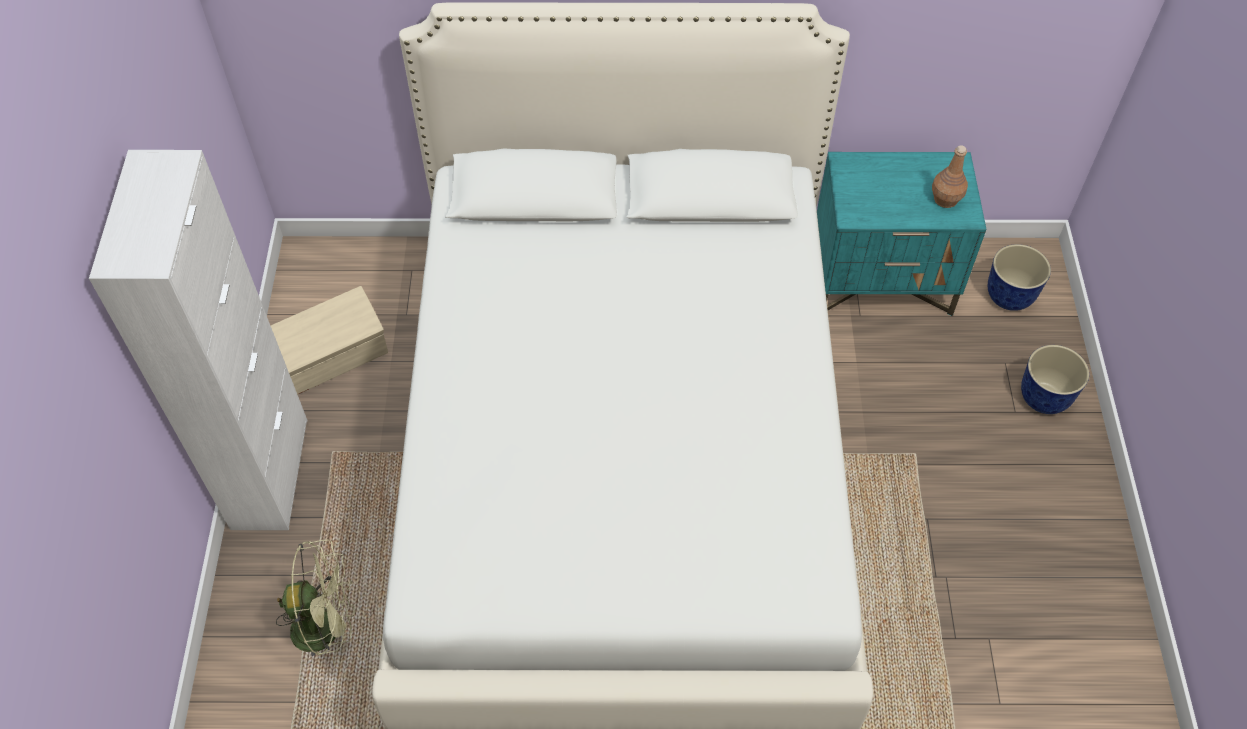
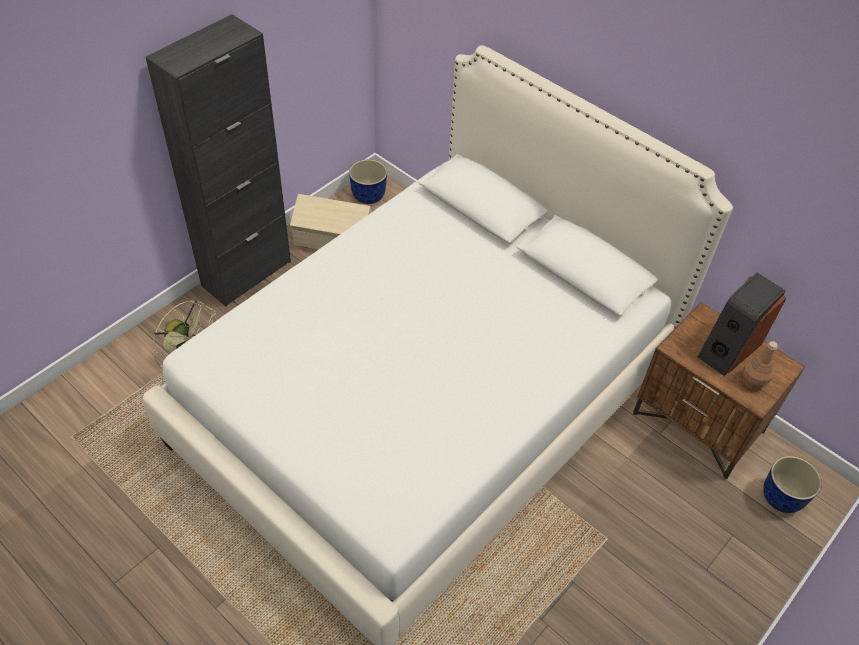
camera: 40 degrees right, 5 degrees down
(270, 473) = (246, 273): white cabinet -> black cabinet
(882, 279) = (698, 423): turquoise nightstand -> brown nightstand
(896, 182) = (729, 349): none -> speaker
(1042, 397) = (737, 576): planter -> planter (368, 196)

